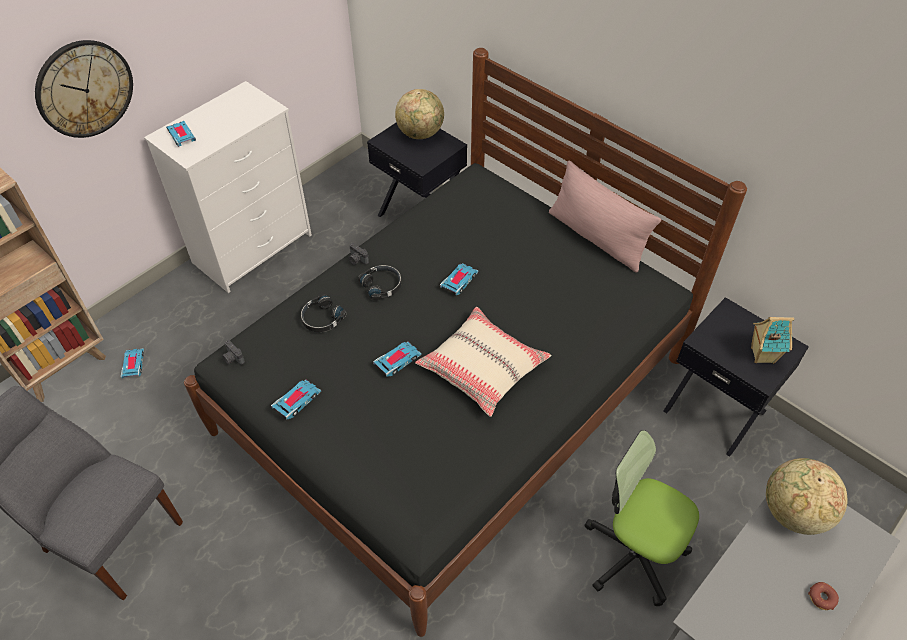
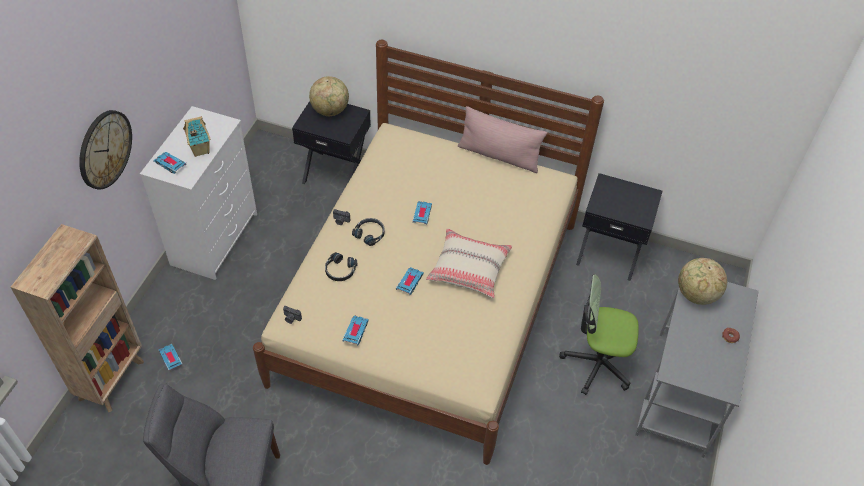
camera: 25 degrees left, 0 degrees up
(452, 394) = (428, 300): black bed -> beige bed
(761, 355) = (636, 205): toy house -> toy house (200, 150)

